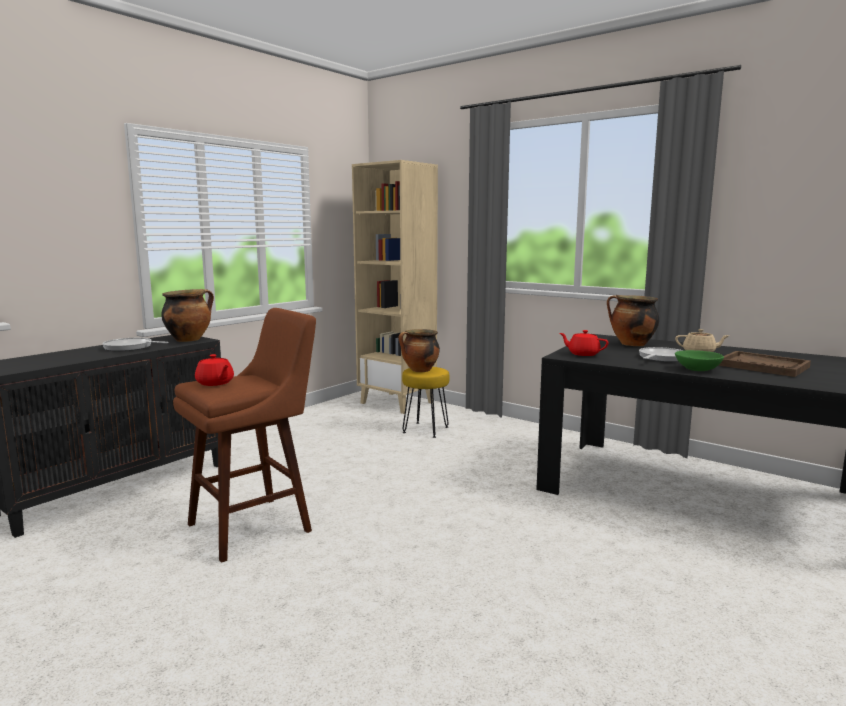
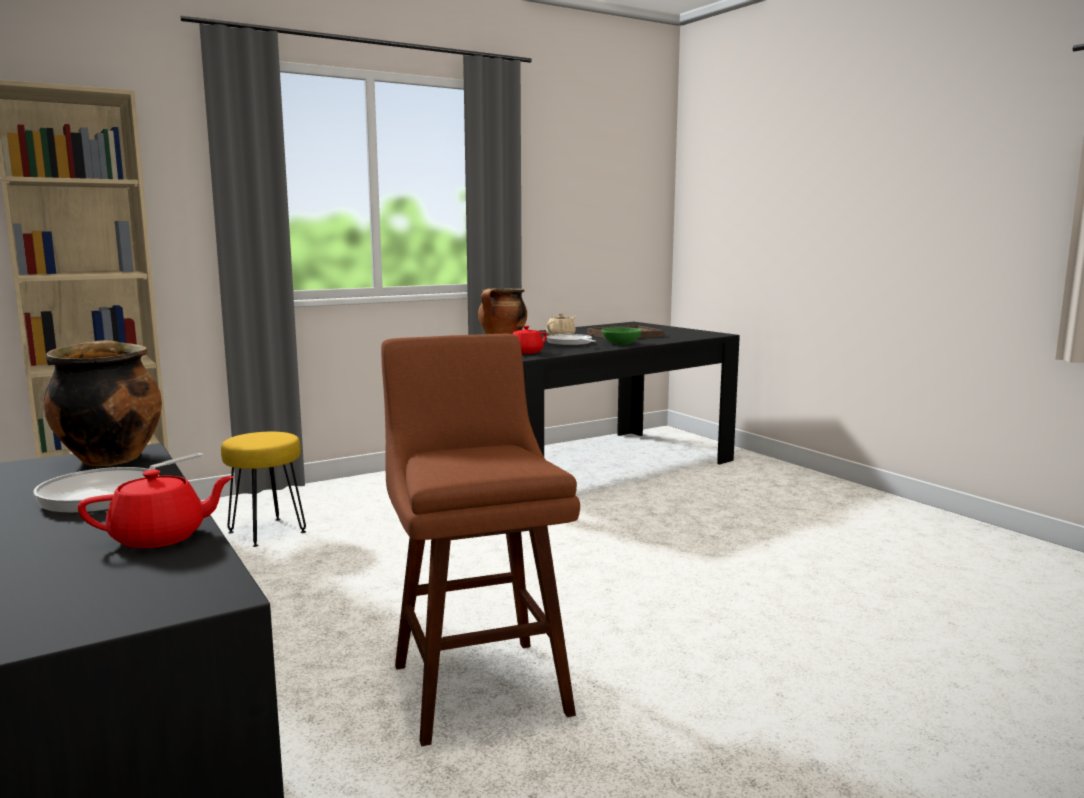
camera: 70 degrees left, 0 degrees up
(215, 383) = (474, 464): red teapot -> red teapot (160, 537)
(419, 370) = (259, 440): cooking pot -> none

